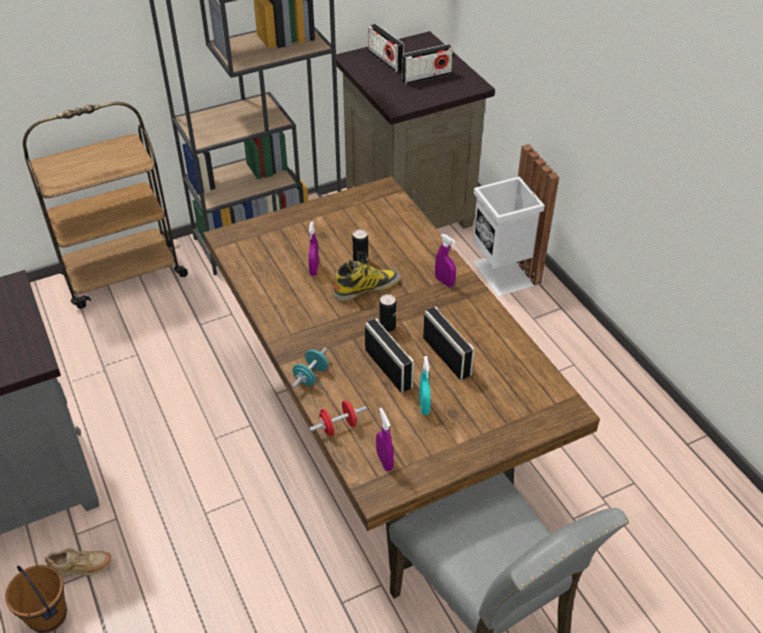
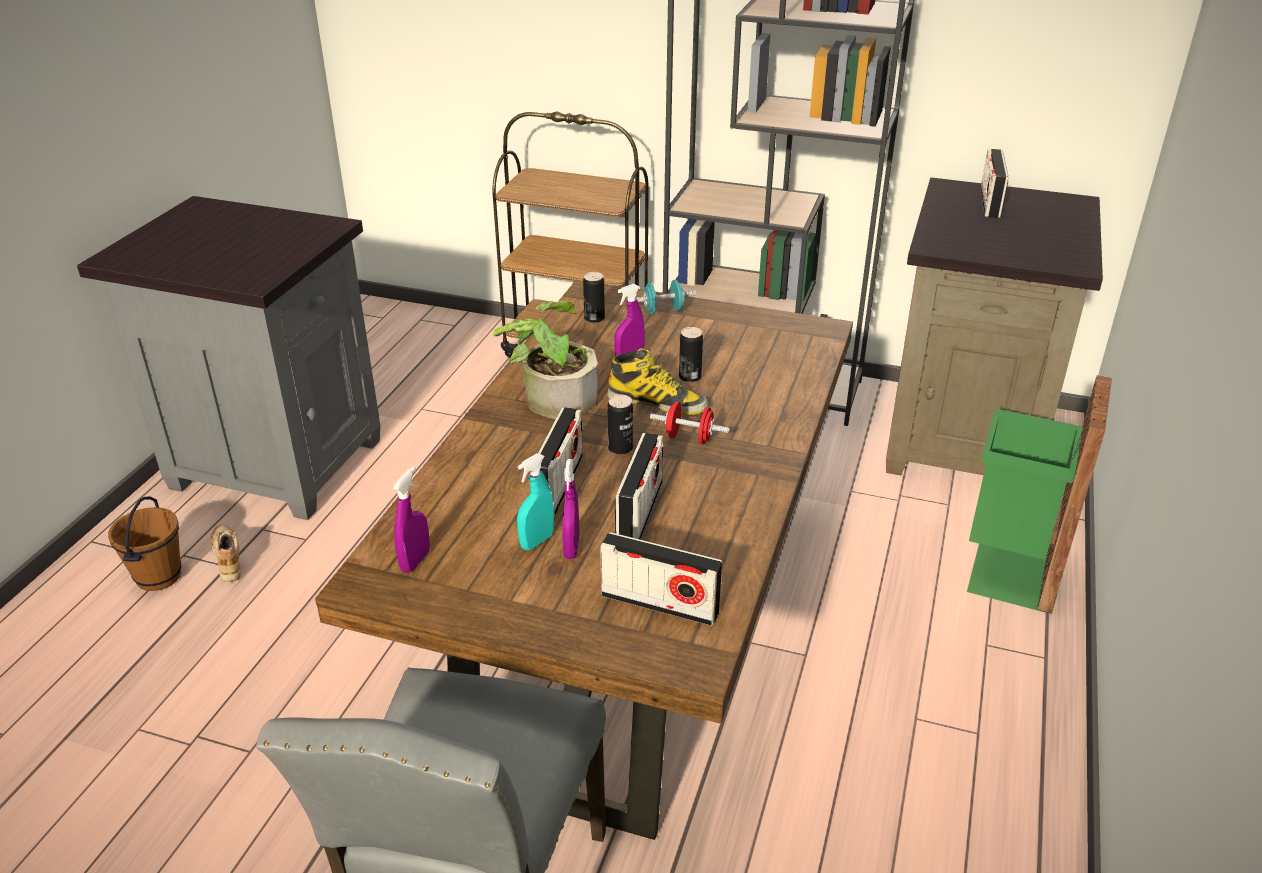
camera: 45 degrees right, 10 degrees down
(82, 569) = (229, 559): beige shoe -> beige shoe turned 150 degrees counterclockwise
(255, 254) = (594, 318): none -> can
(307, 319) = (552, 396): none -> potted plant
(311, 376) = (474, 444): turquoise dumbbell -> turquoise dumbbell (663, 310)
(338, 427) = (425, 502): red dumbbell -> red dumbbell (689, 438)
(426, 77) = (1019, 235): radio -> radio (660, 604)
(444, 282) = (754, 444): purple spray bottle -> purple spray bottle (571, 548)
(504, 273) = (1008, 572): white trash can -> green trash can

